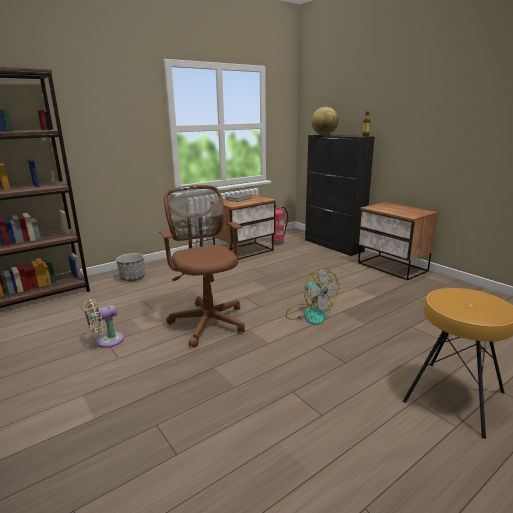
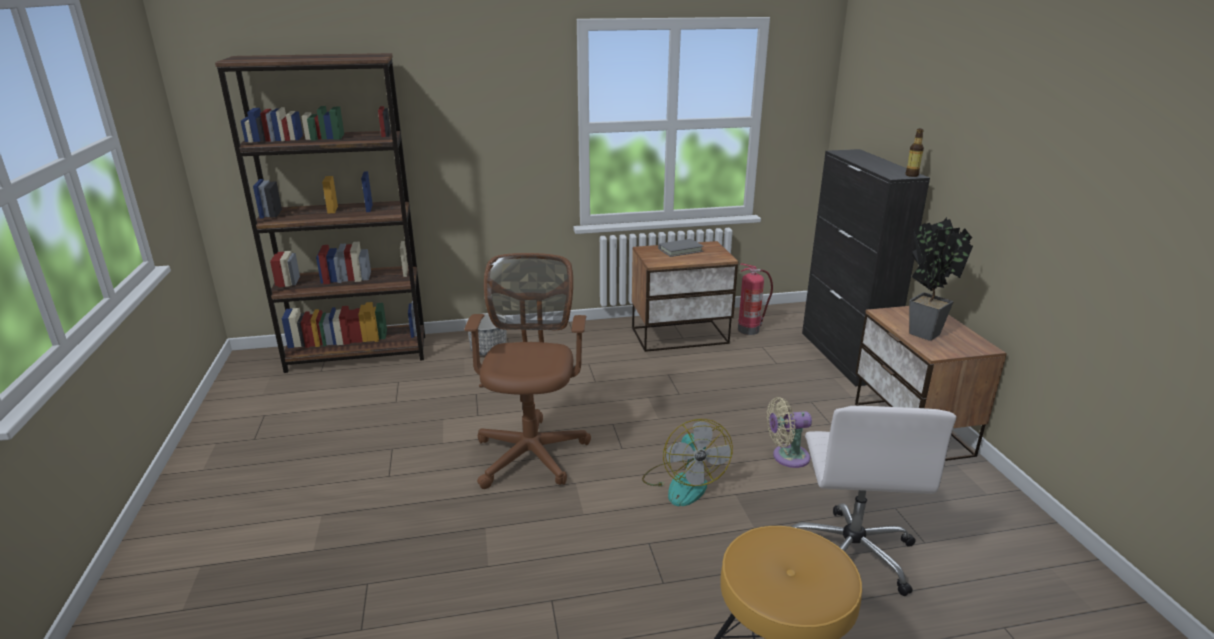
camera: 25 degrees right, 5 degrees up
(106, 341) = (392, 446): beige fan -> beige fan (787, 457)
(324, 134) = (853, 154): globe -> none
(395, 210) = (921, 331): none -> potted plant
(418, 321) = (850, 552): none -> white office chair

